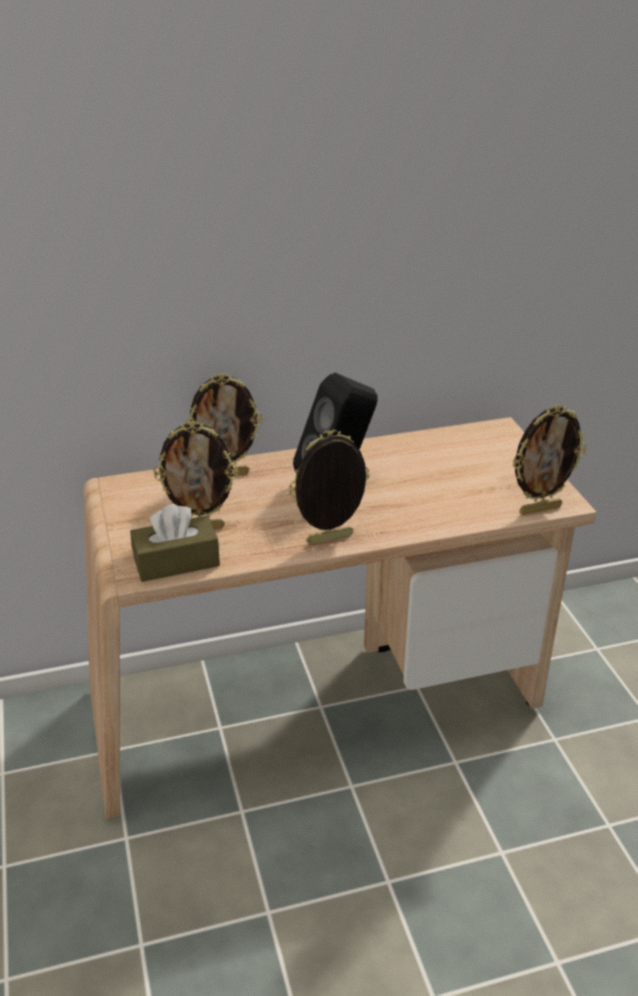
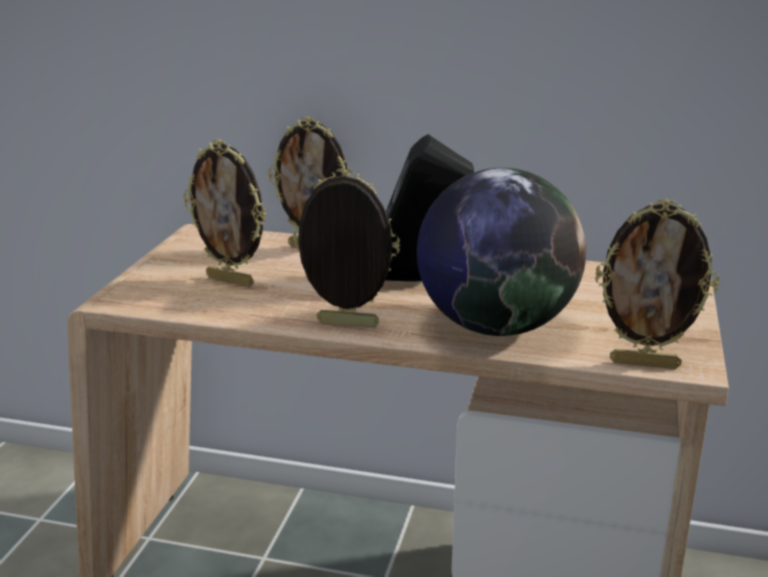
camera: 30 degrees right, 10 degrees down
(176, 562) = (170, 301): brown tissue box -> none
(427, 508) = (496, 326): none -> globe

